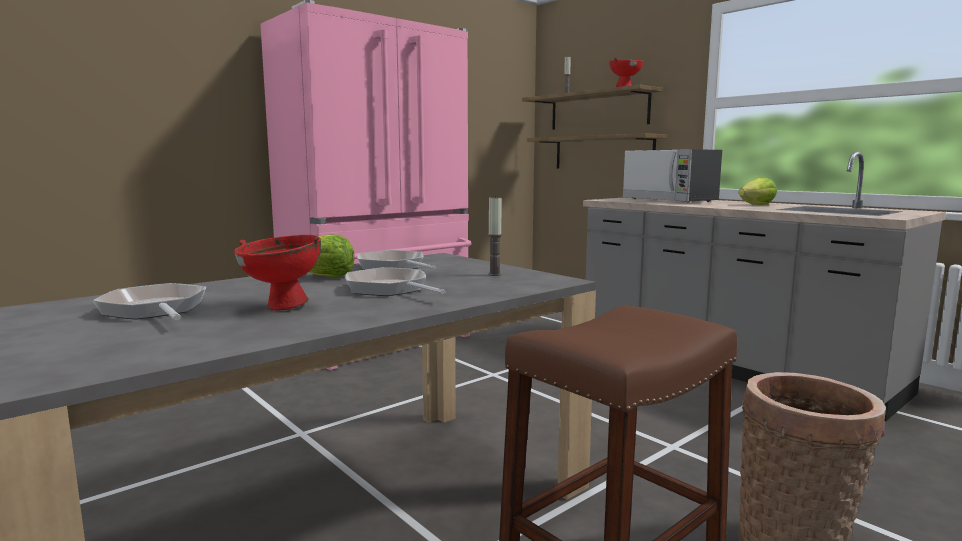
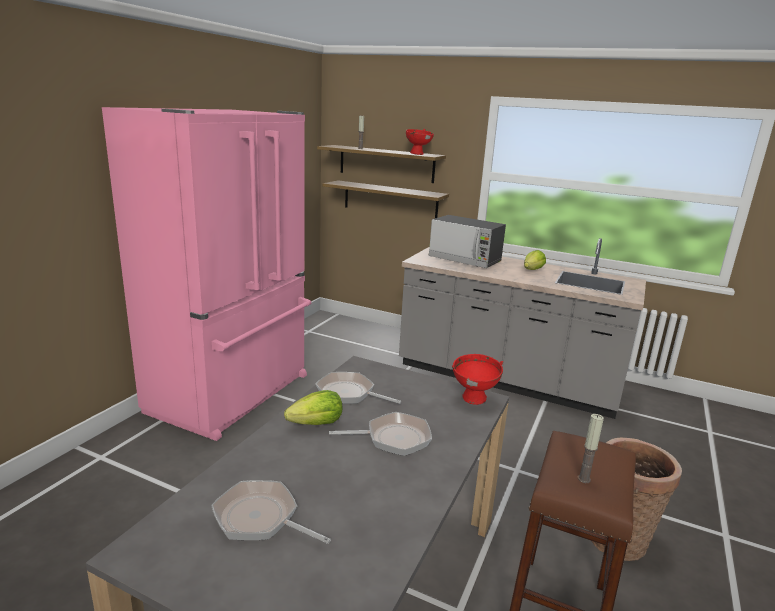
camera: 25 degrees left, 10 degrees up
(283, 307) = (354, 488): red bowl -> red bowl (474, 400)
(390, 289) = (393, 438): frying pan -> frying pan turned 150 degrees clockwise
(494, 274) = (435, 396): candle -> candle (584, 479)

